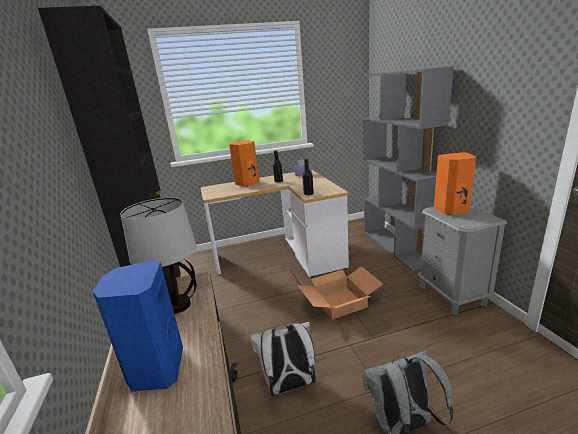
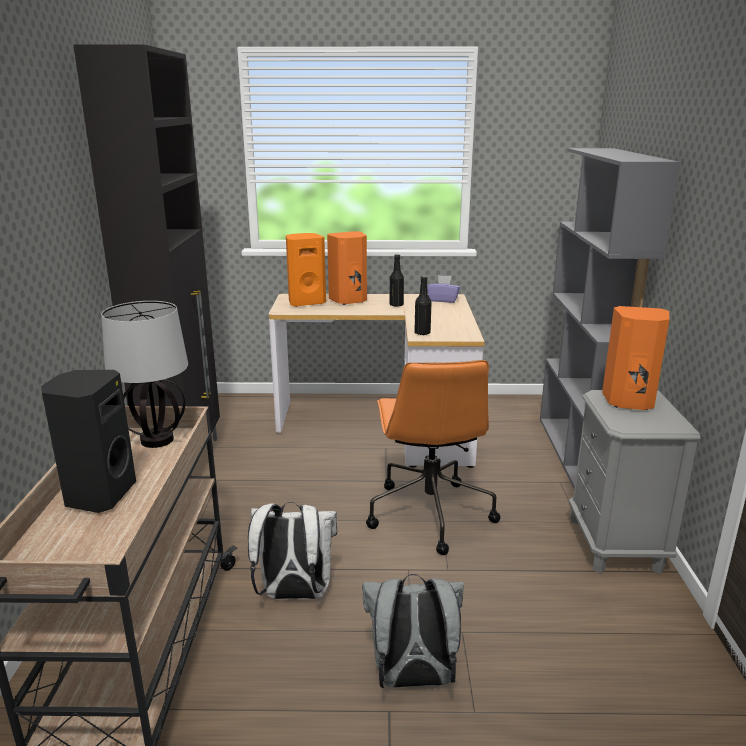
camera: 15 degrees right, 0 degrees up
(155, 369) = (98, 495): blue speaker -> black speaker
(222, 189) = (306, 302): none -> orange speaker
(340, 303) = (429, 513): cardboard box -> orange office chair

